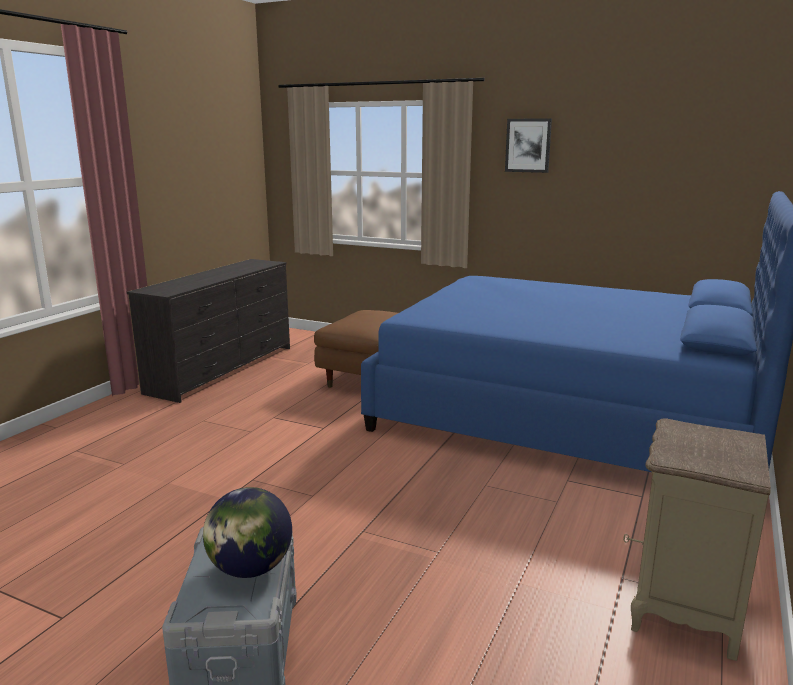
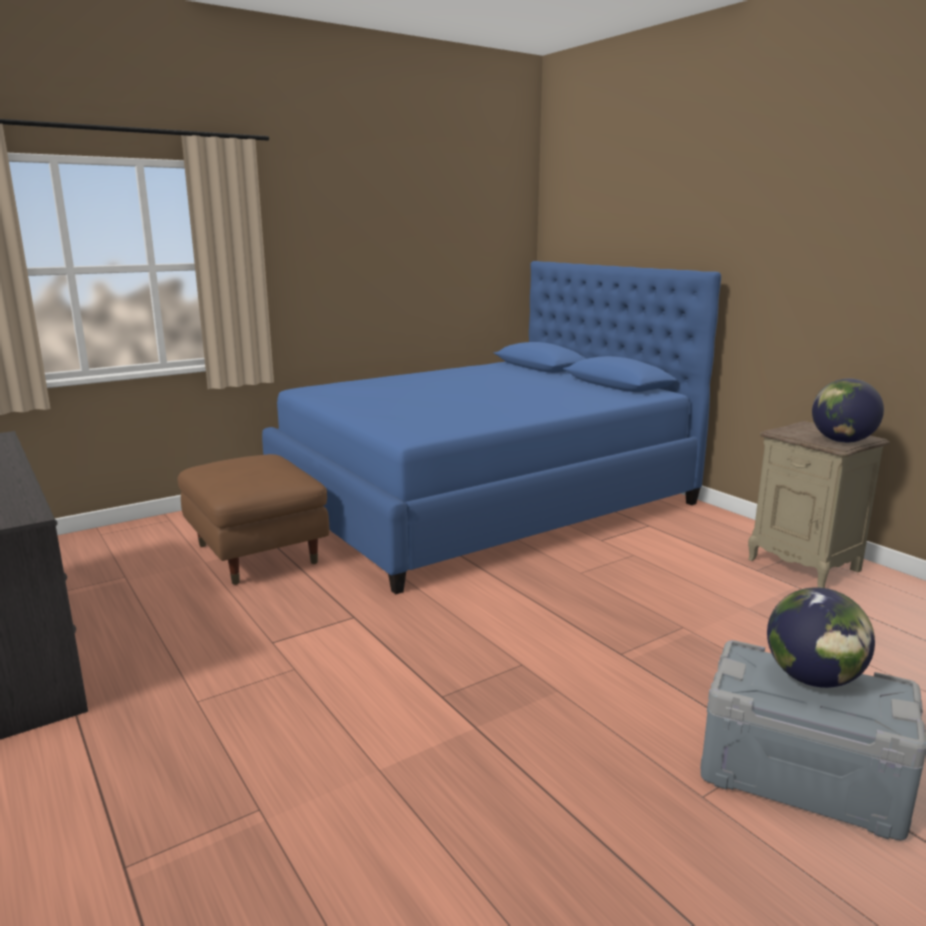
camera: 60 degrees left, 0 degrees up
(528, 145) = (318, 223): picture -> none
(698, 459) = (841, 441): none -> globe

